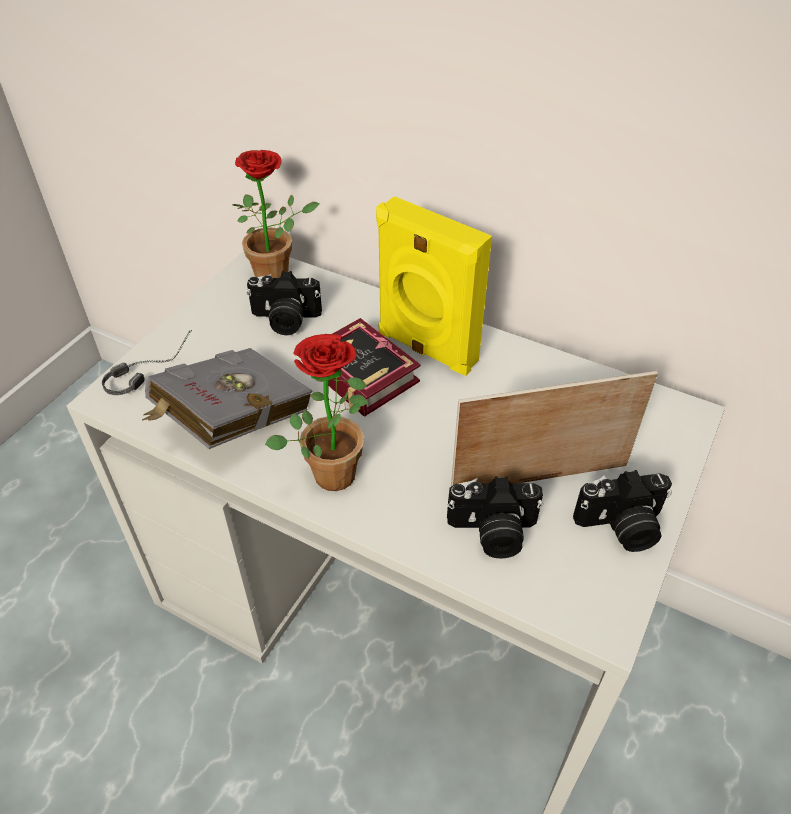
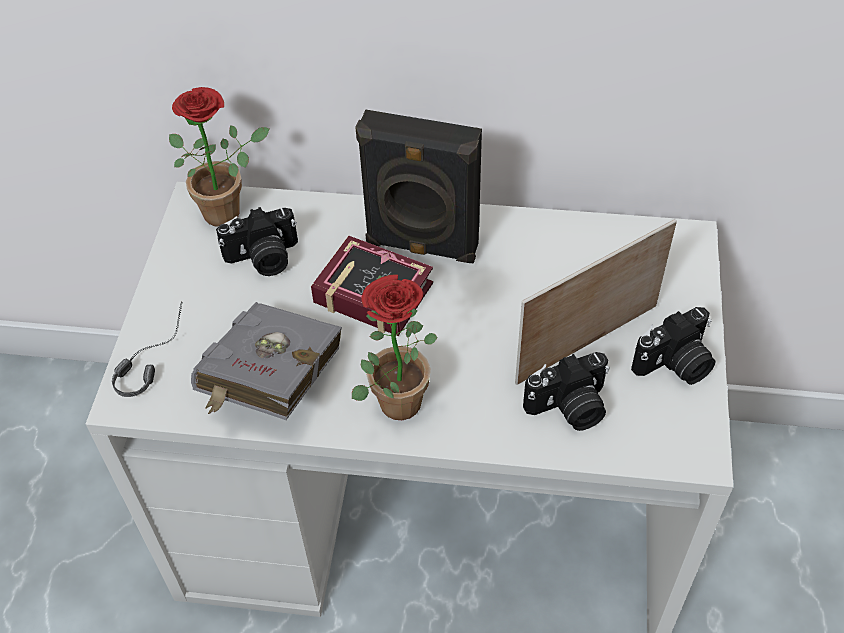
camera: 20 degrees left, 5 degrees up
(425, 349) = (421, 247): yellow speaker -> black speaker

